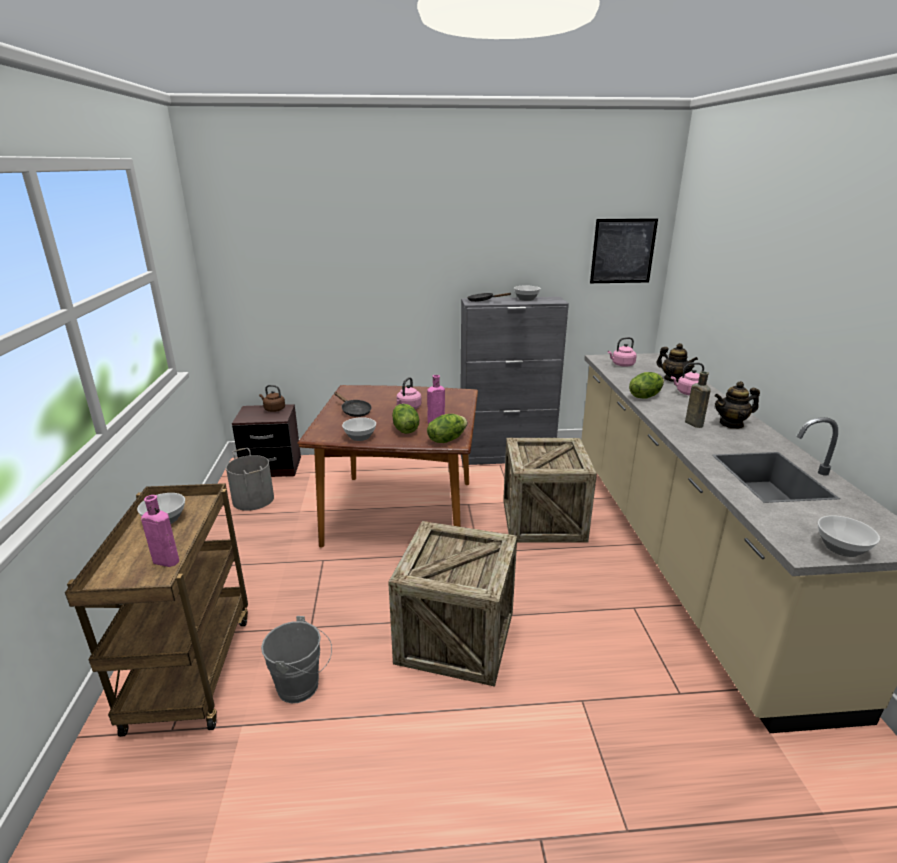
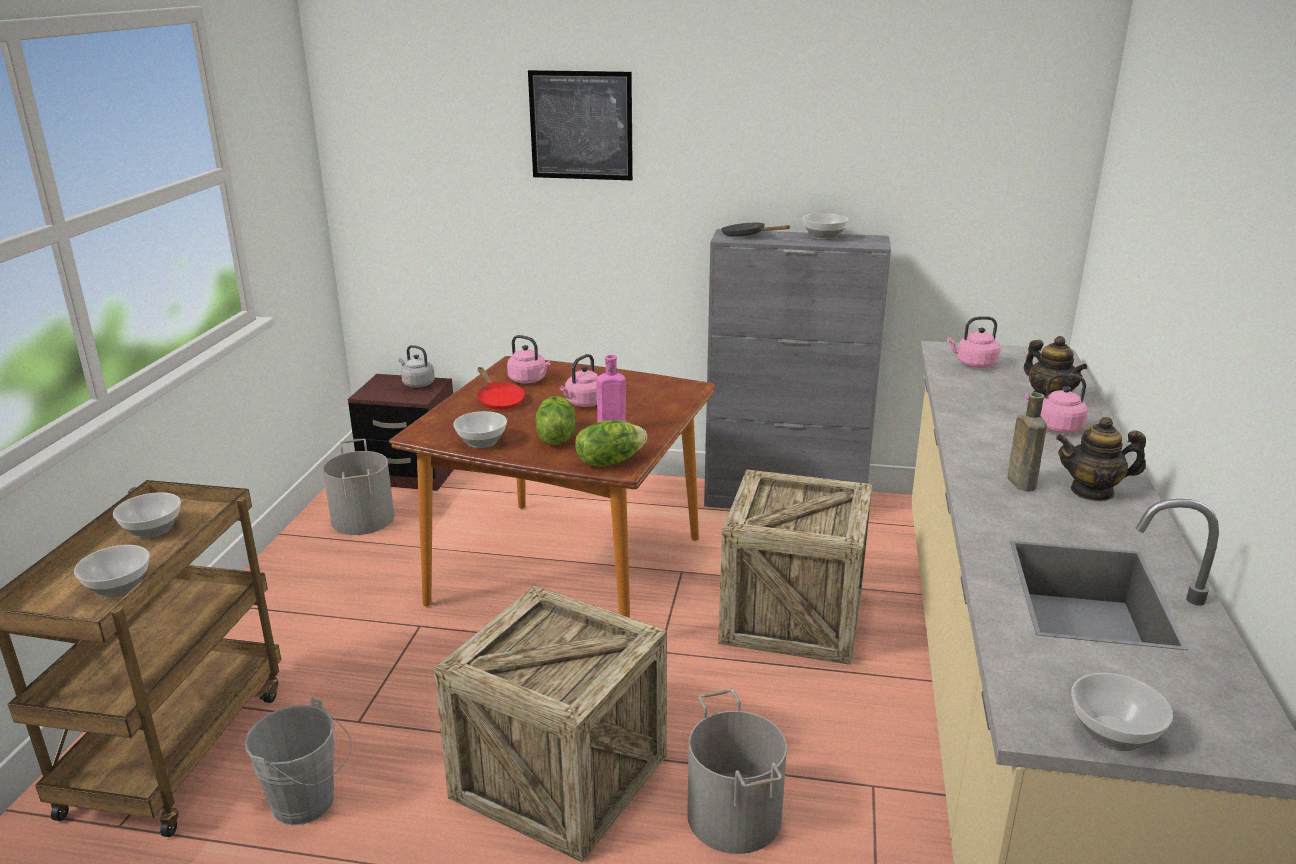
camera: 15 degrees right, 0 degrees up
(164, 561) = (120, 586): pink bottle -> bowl
(273, 409) = (417, 384): brown kettle -> grey kettle
(354, 411) = (498, 400): black frying pan -> red frying pan
(365, 398) = (529, 380): none -> pink kettle
(567, 640) = (732, 816): none -> grey bucket
(623, 251) = (1009, 162): picture -> picture (581, 125)
(645, 396) = (971, 424): lettuce -> none

